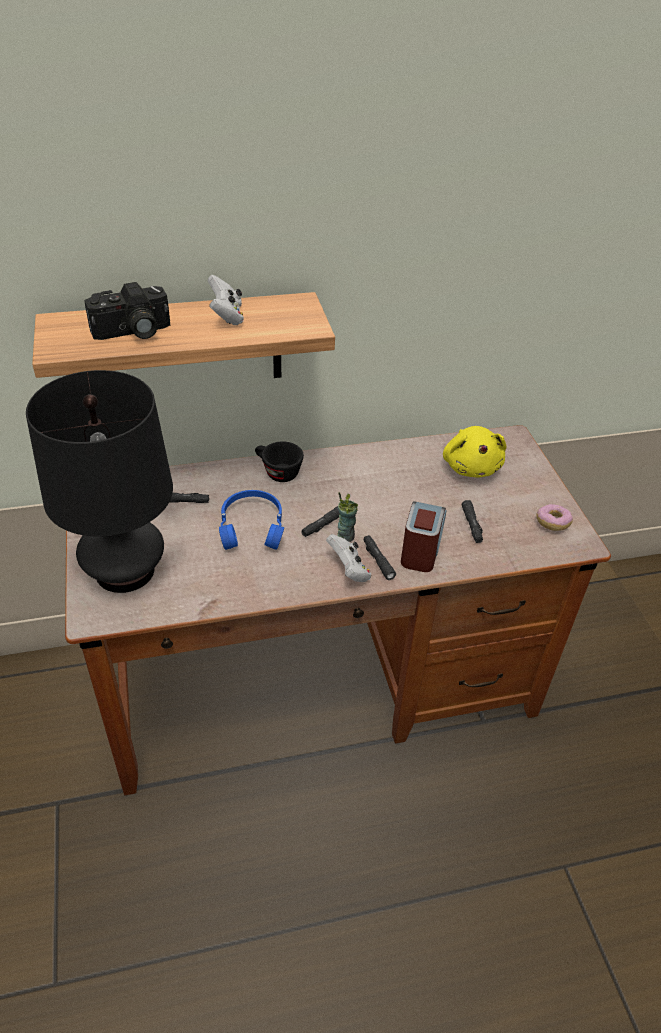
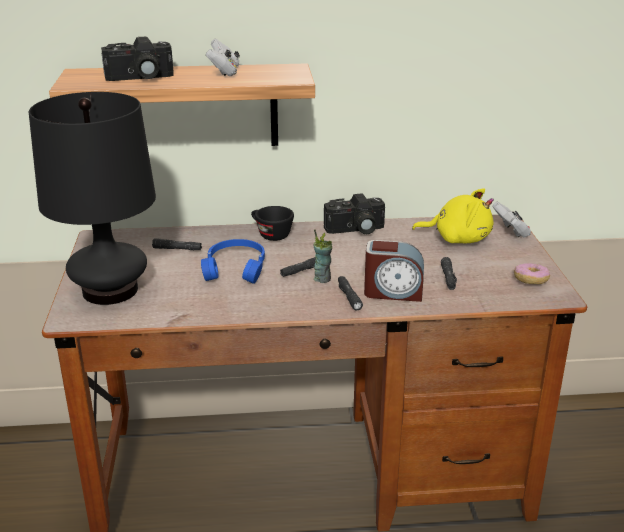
camera: 10 degrees right, 15 degrees down
(349, 570) = (319, 302): white game controller -> white game controller (511, 232)
(365, 460) = (355, 230): none -> camera
(421, 550) = (393, 292): alarm clock -> alarm clock turned 75 degrees clockwise
(471, 466) = (458, 238): yellow plush toy -> yellow plush toy turned 75 degrees counterclockwise

